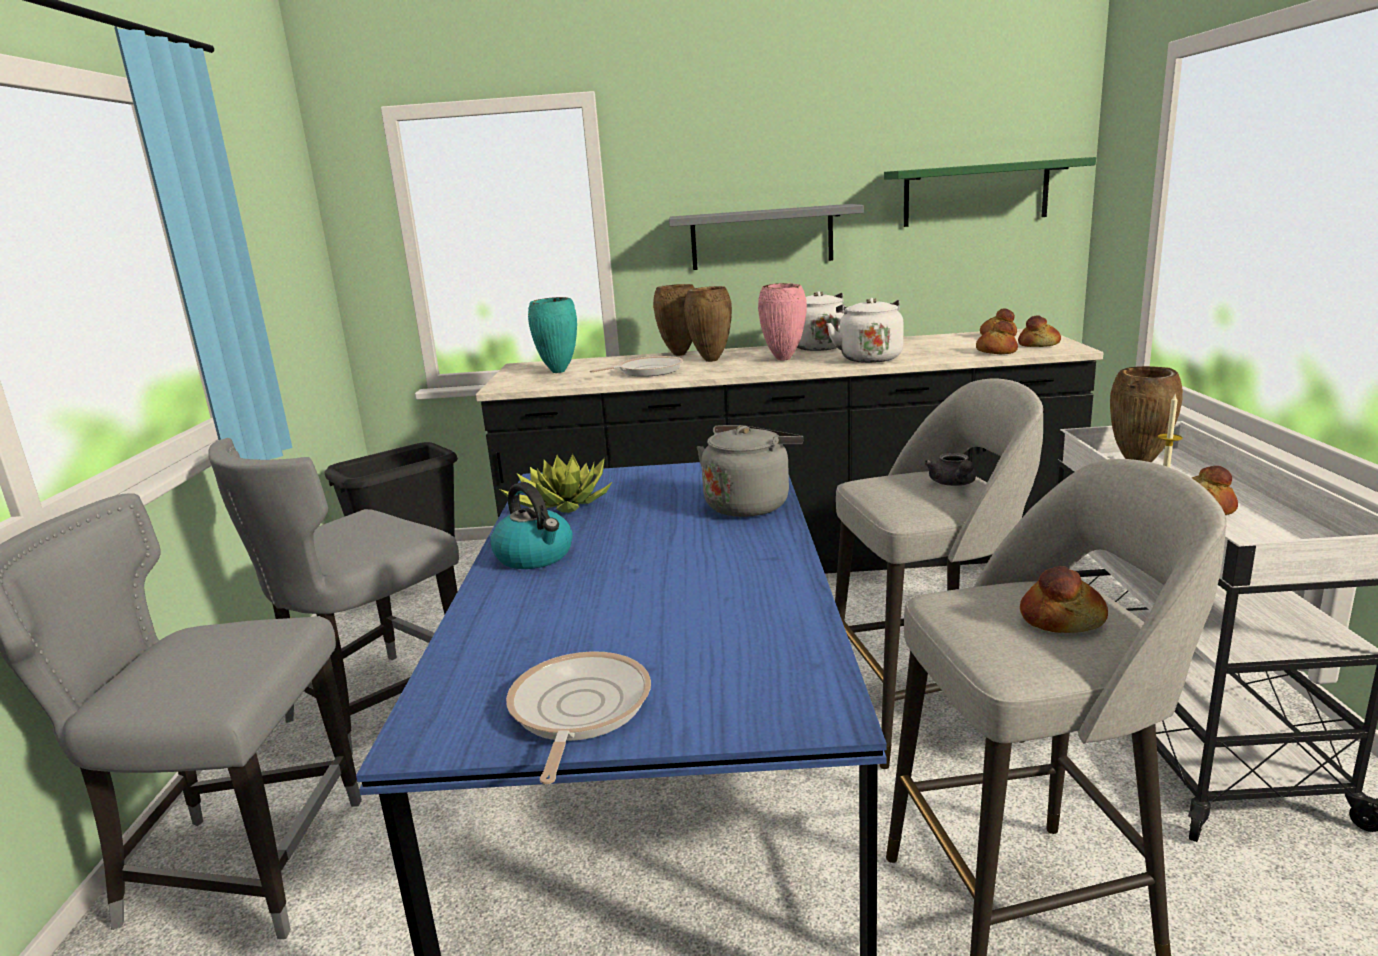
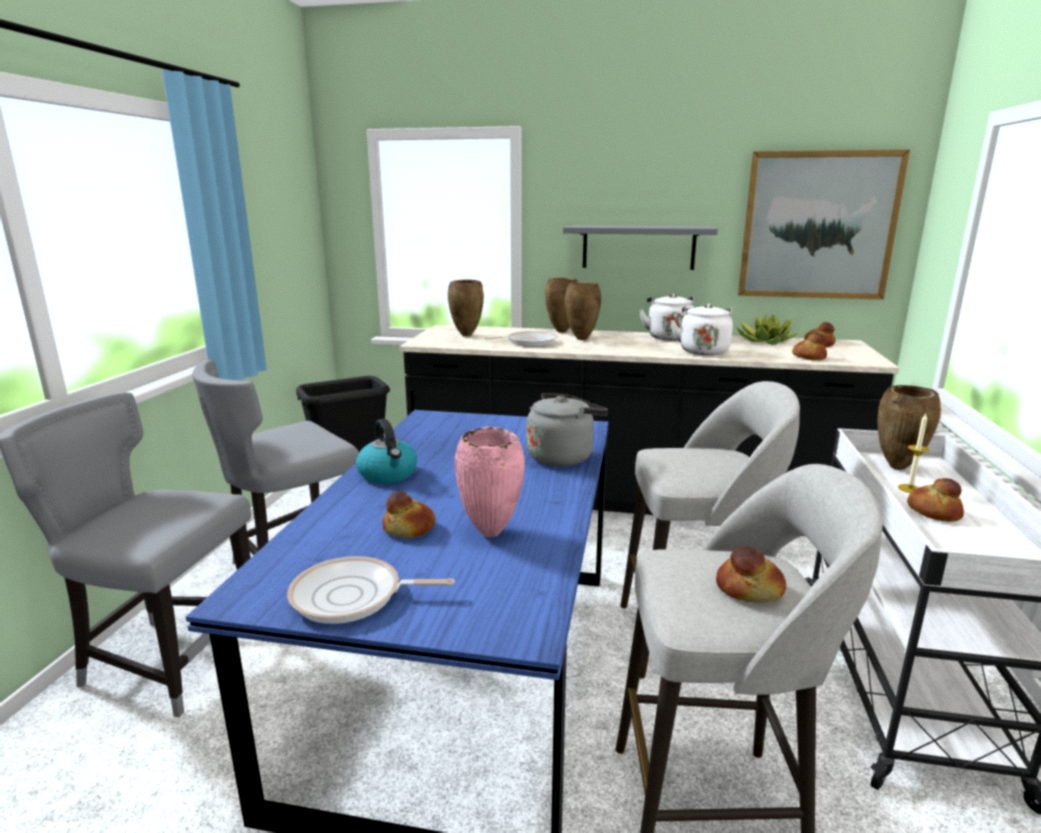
camera: 10 degrees right, 0 degrees up
(558, 372) = (466, 335): turquoise vase -> brown vase
(561, 504) = (428, 436): potted plant -> potted plant (763, 341)
(577, 711) = (353, 597): frying pan -> frying pan turned 105 degrees counterclockwise
(784, 359) = (637, 344): pink vase -> pink vase (492, 533)
(953, 484) = (726, 462): grey teapot -> none
(975, 193) = (818, 226): green shelf -> picture
(1039, 345) = (848, 355): bread -> bread (408, 529)

